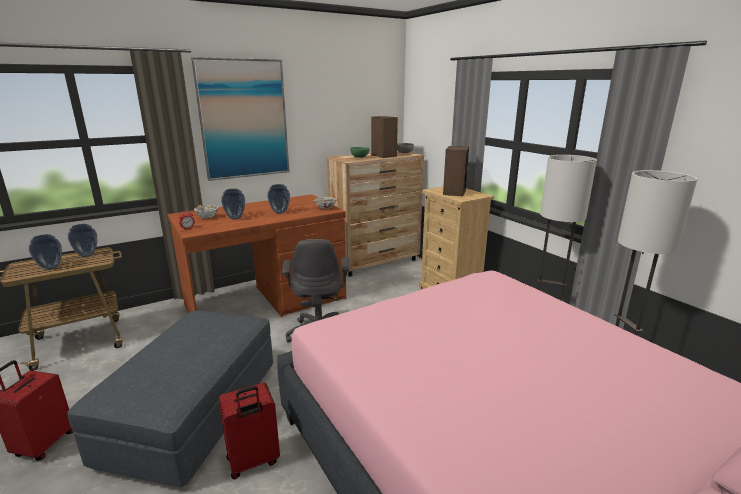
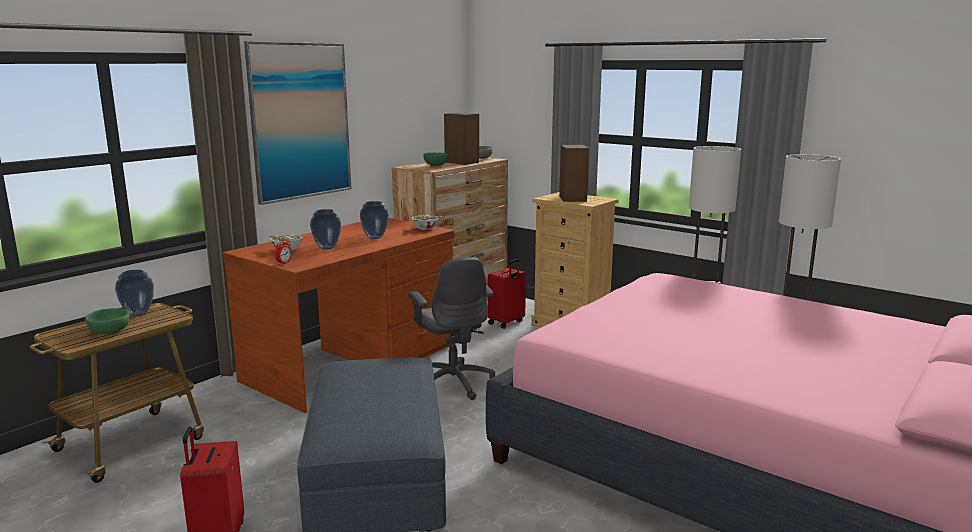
camera: 20 degrees left, 5 degrees down
(51, 267) = (109, 331): vase -> green bowl
(253, 461) = (491, 499): red suitcase -> red suitcase (506, 323)

